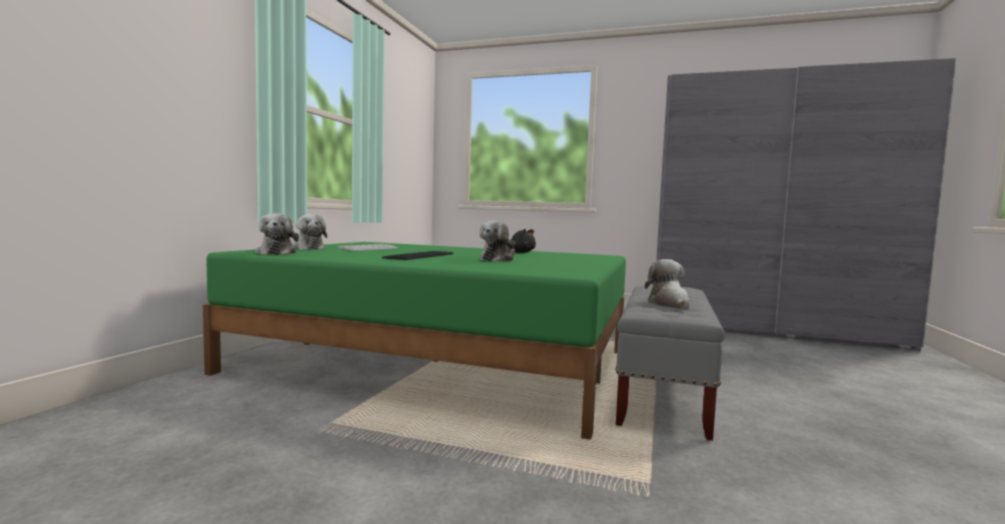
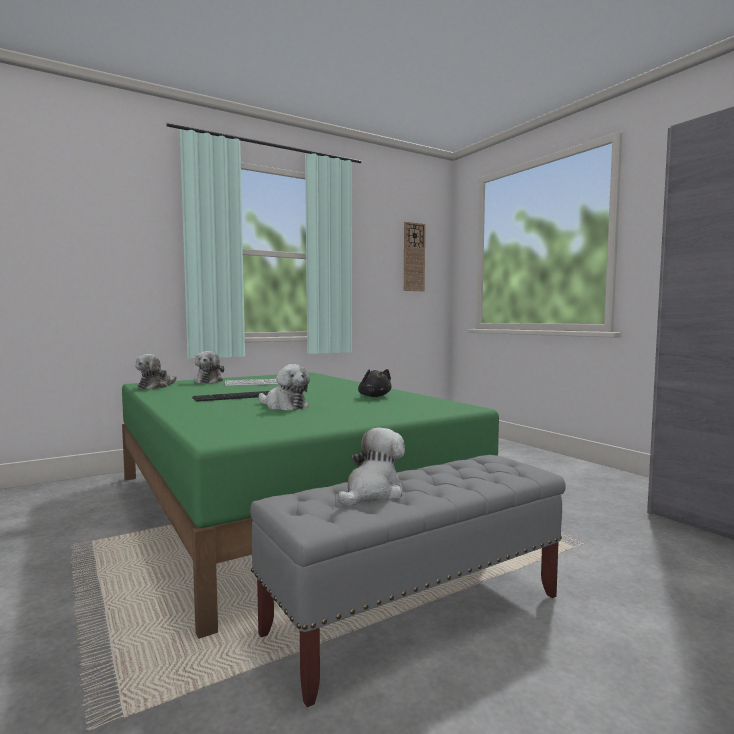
camera: 40 degrees right, 0 degrees up
(413, 135) = (413, 257): none -> wall clock
(498, 259) = (284, 406): plush toy -> plush toy turned 120 degrees counterclockwise

